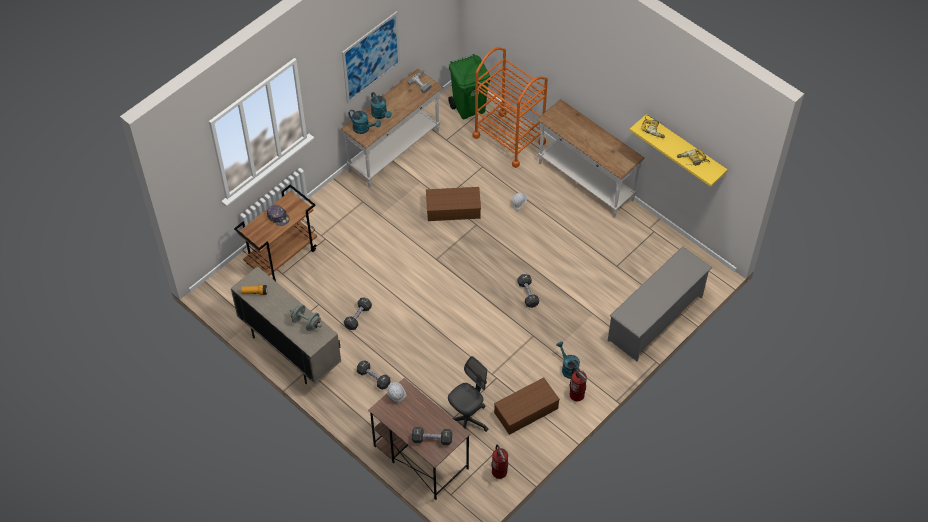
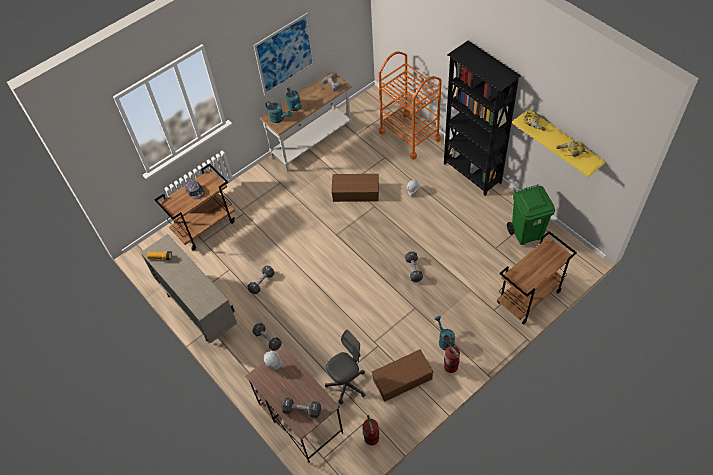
camera: 10 degrees right, 0 degrees up
(306, 323) = (201, 288): grey dumbbell -> none
(469, 108) = (378, 109): green trash can -> green trash can (526, 233)
(585, 182) = (472, 174): white console table -> black bookcase
(656, 318) = (529, 298): grey shoe rack -> brown cart

